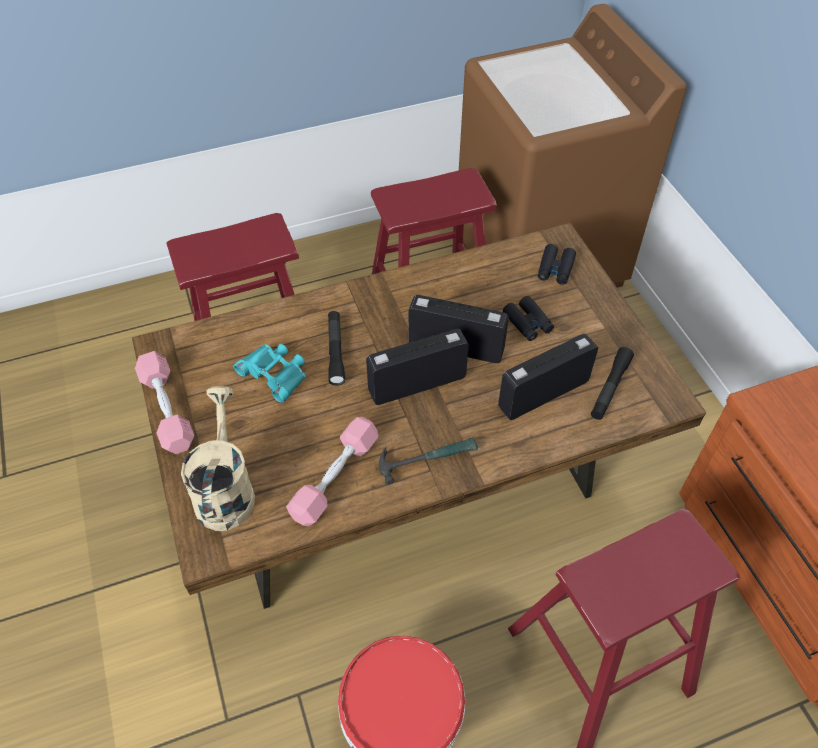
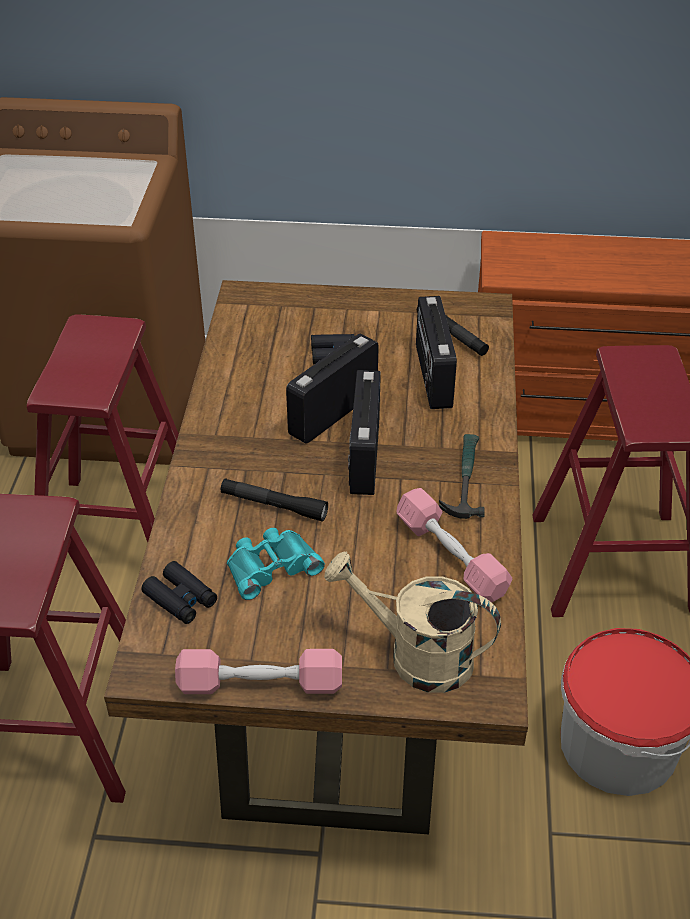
camera: 65 degrees left, 10 degrees down
(555, 269) = (279, 312): black binoculars -> black binoculars (181, 599)

